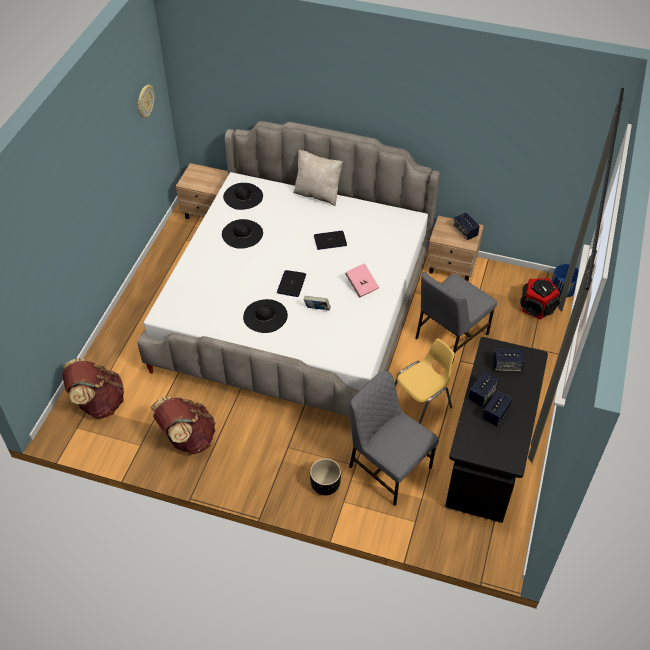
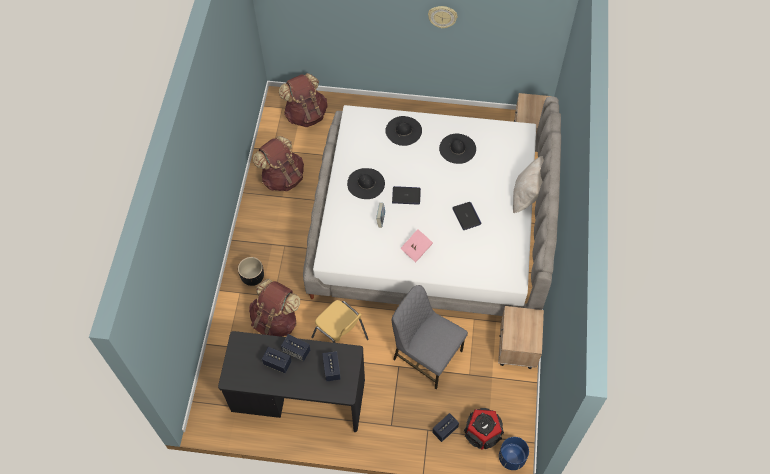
camera: 80 degrees right, 10 degrees up
(145, 101) = (525, 16): wall clock -> wall clock (442, 16)
(243, 196) = (505, 139): black hat -> black hat (403, 131)
(388, 467) = (275, 320): grey chair -> brown backpack
(465, 232) = (526, 337): speaker -> speaker (445, 430)

